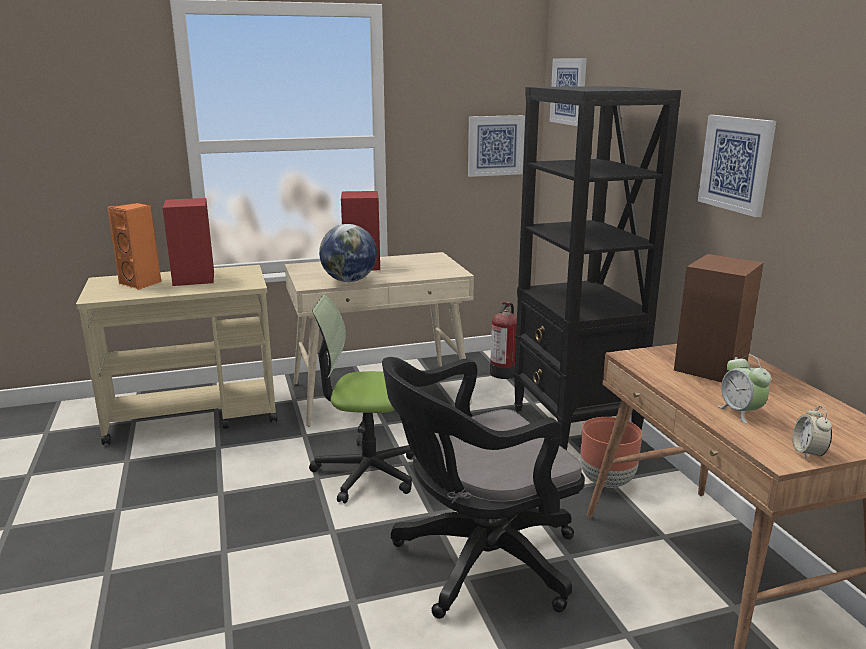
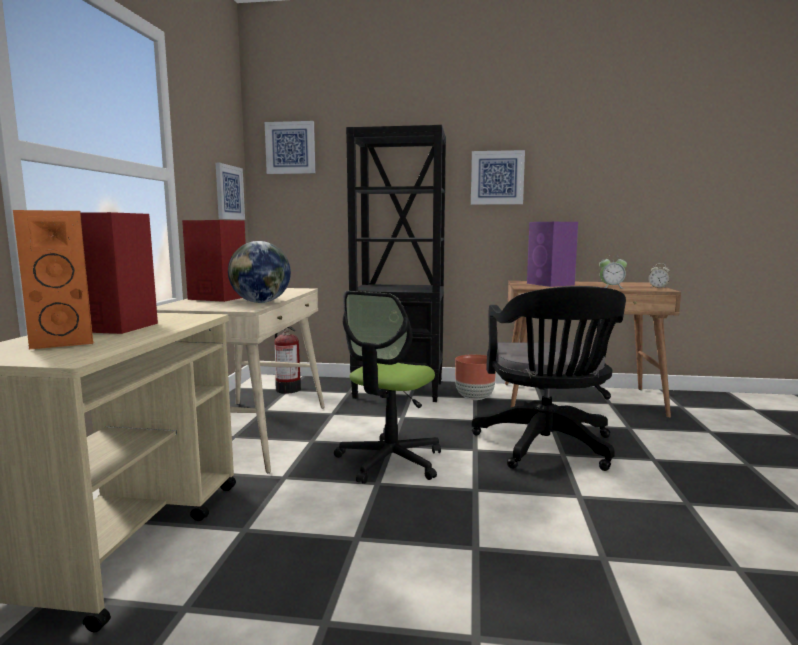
camera: 65 degrees left, 10 degrees down
(710, 368) = (551, 284): brown speaker -> purple speaker

